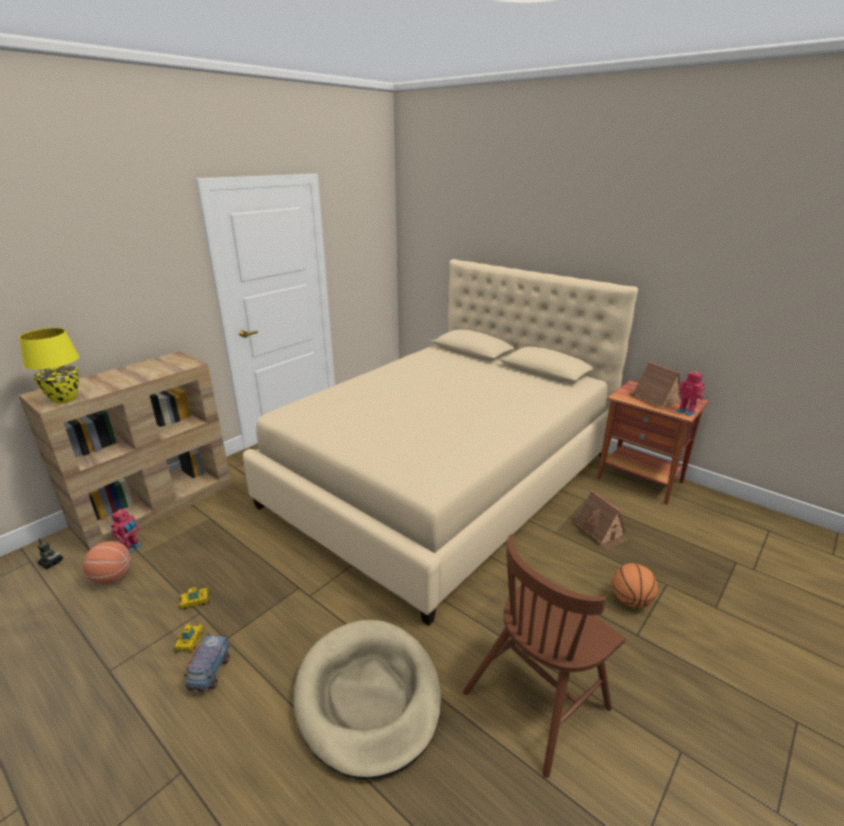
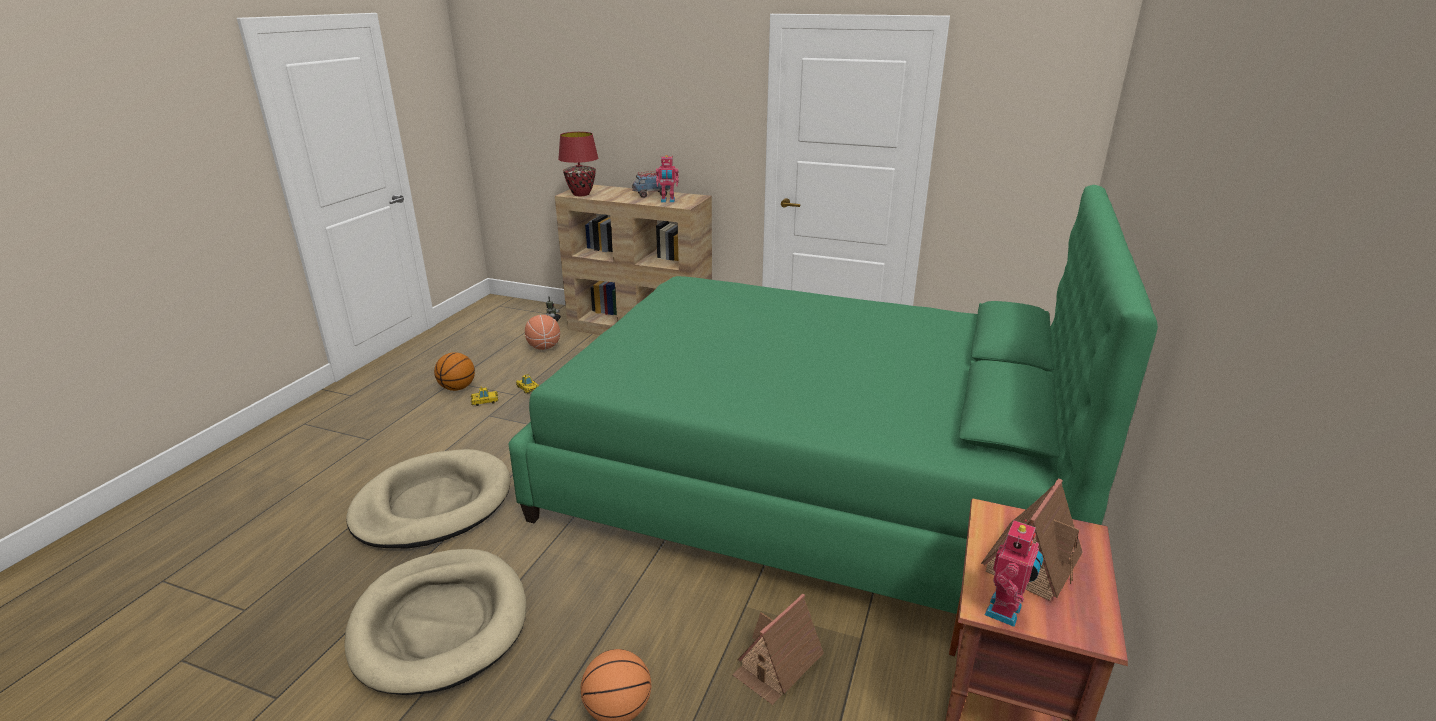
camera: 70 degrees right, 0 degrees up
(65, 399) = (581, 194): yellow table lamp -> red table lamp
(131, 548) = (580, 341): toy robot -> toy robot (668, 201)
(132, 665) = (458, 388): none -> basketball
(210, 673) = (453, 420): toy truck -> toy truck (652, 195)
(445, 479) = (808, 478): beige bed -> green bed
(541, 694) = (440, 623): brown chair -> beige dog bed

